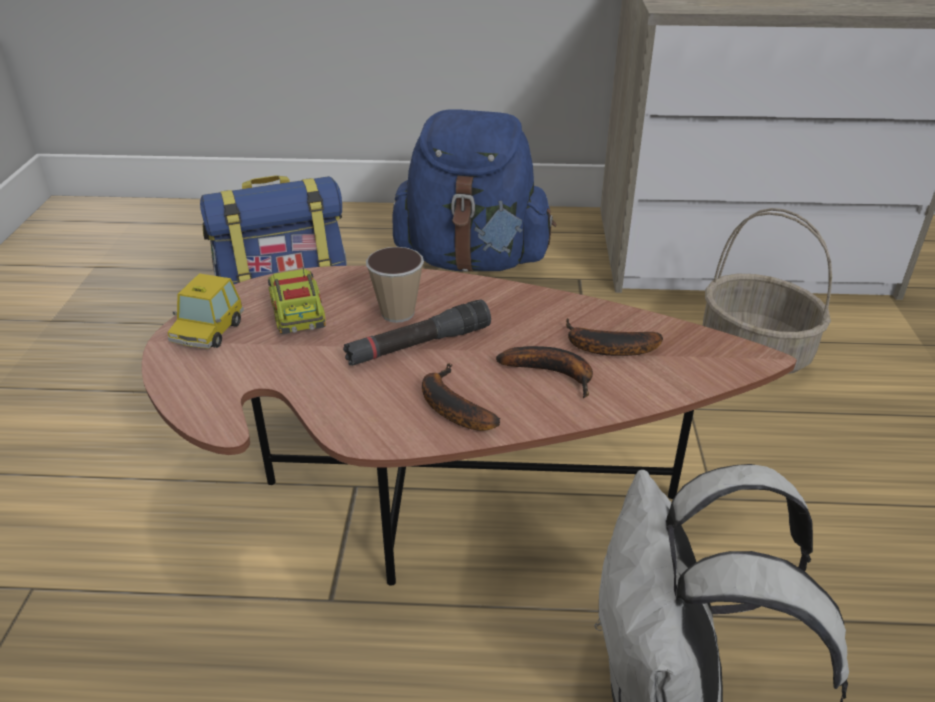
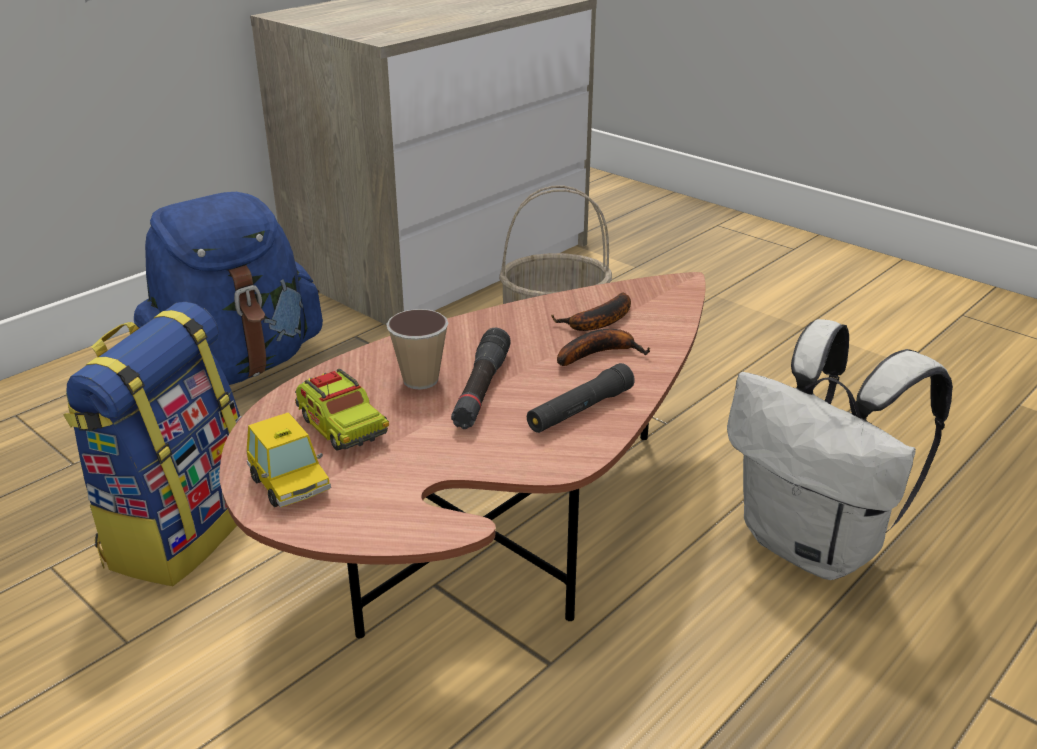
camera: 50 degrees left, 5 degrees down
(298, 314) = (341, 426): toy truck -> toy truck turned 150 degrees counterclockwise
(450, 406) = (580, 410): banana -> black flashlight

